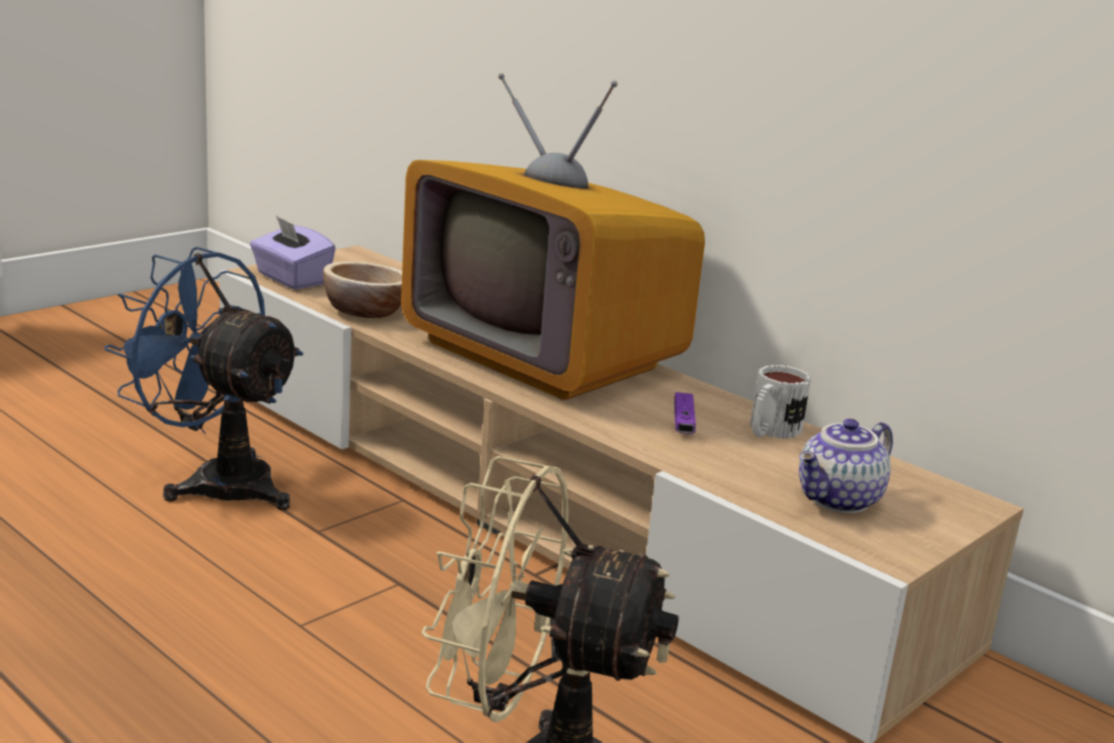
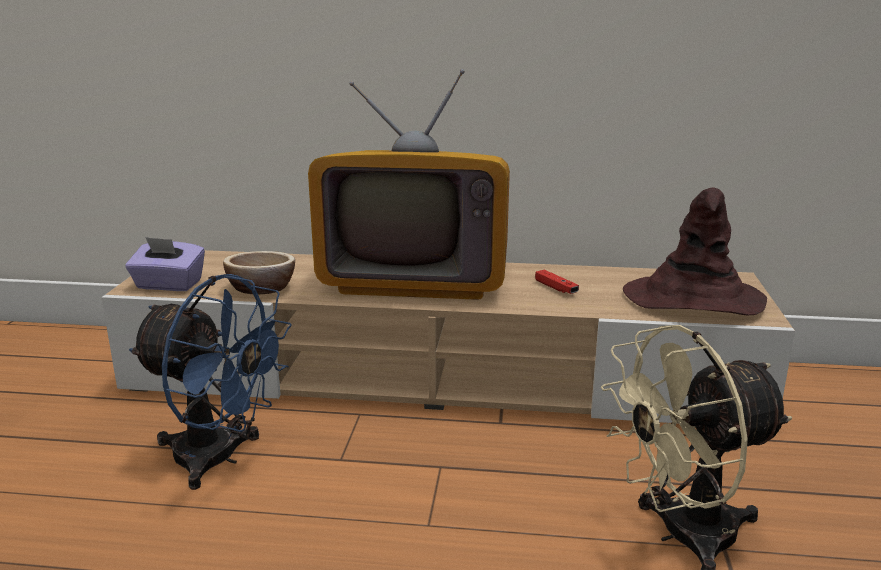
camera: 35 degrees left, 0 degrees up
(217, 481) = (220, 459): blue fan -> blue fan turned 150 degrees counterclockwise
(683, 422) = (556, 288): purple game controller -> red game controller
(770, 431) = (598, 277): mug -> none
(840, 501) = (693, 299): teapot -> brown hat

